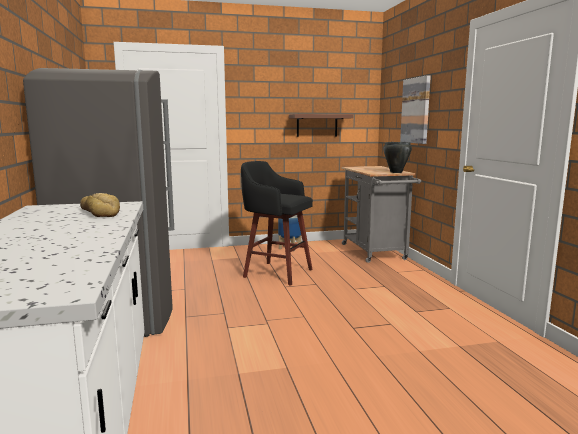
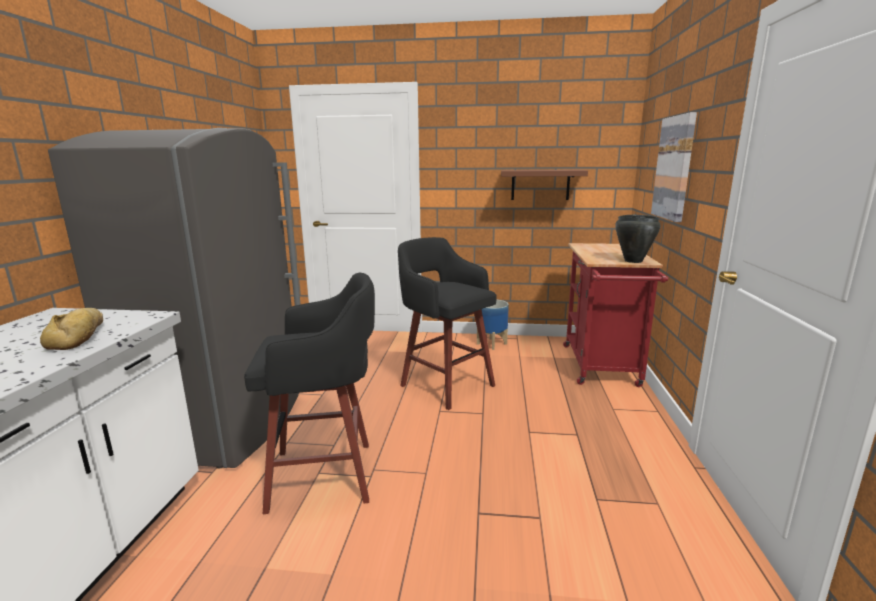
camera: 20 degrees right, 5 degrees up
(235, 328) = (326, 475): none -> black stool
(375, 253) = (601, 368): grey cart -> red cart

